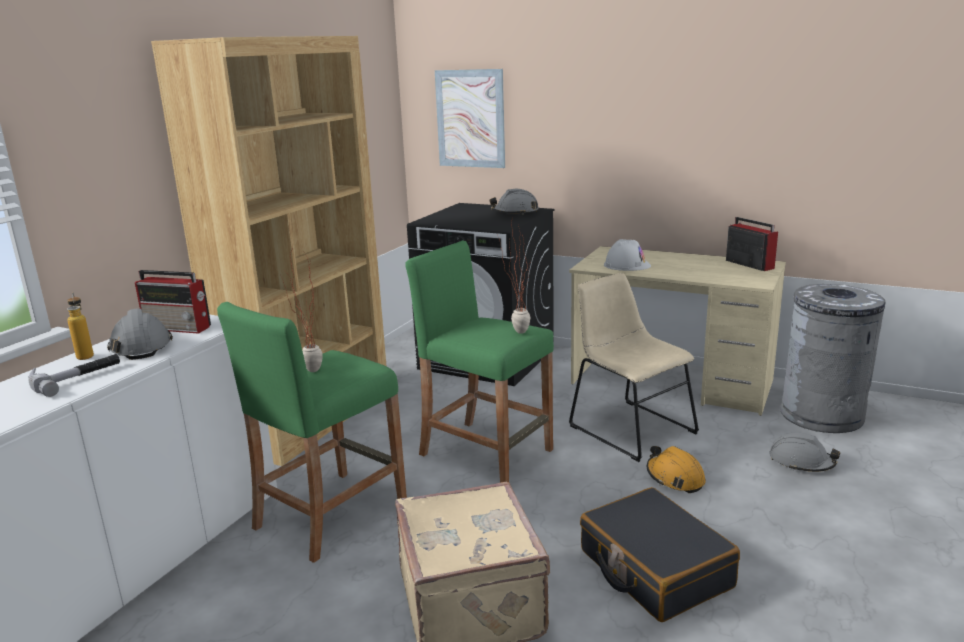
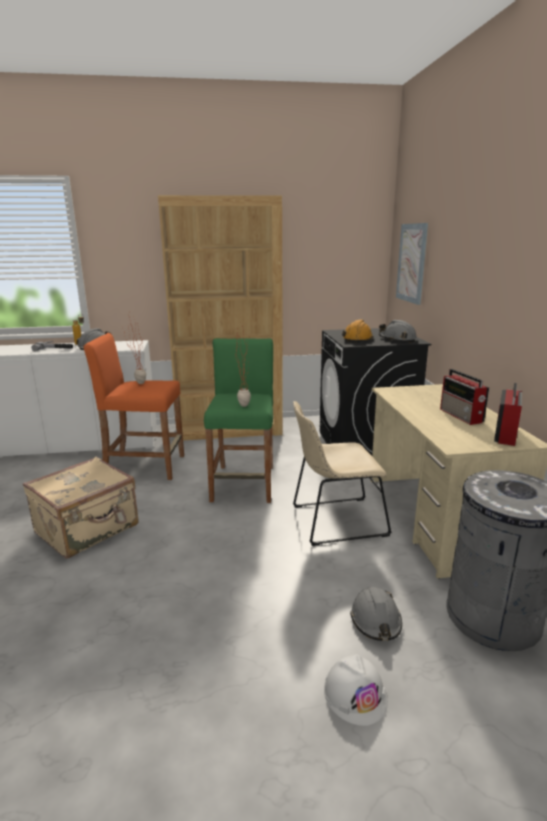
camera: 55 degrees right, 0 degrees up
(179, 328) = (123, 345): radio -> radio (461, 416)
(330, 514) = (144, 466): green stool -> orange stool
(627, 265) = (413, 398): white hard hat -> white hard hat (355, 694)
(628, 427) = (334, 521): beige chair -> beige chair turned 120 degrees counterclockwise
(654, 569) = (156, 581): black suitcase -> none
(675, 478) = (281, 560): orange hard hat -> orange hard hat (357, 339)

